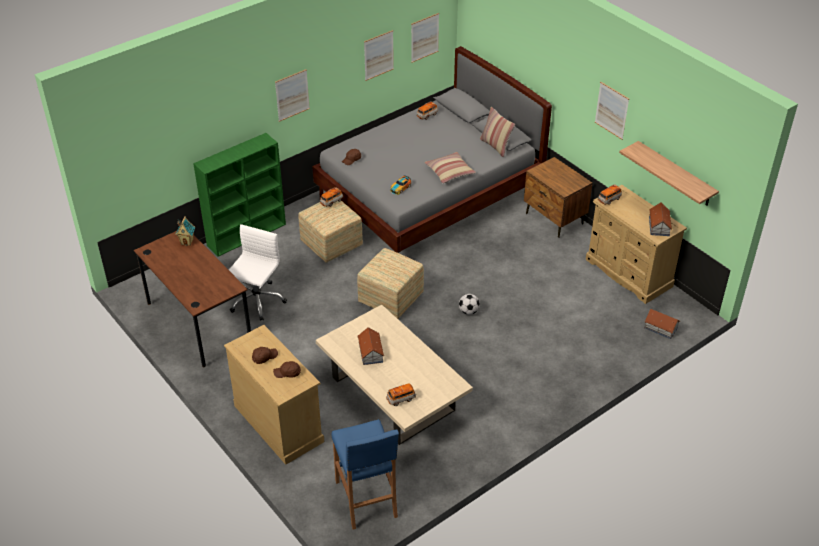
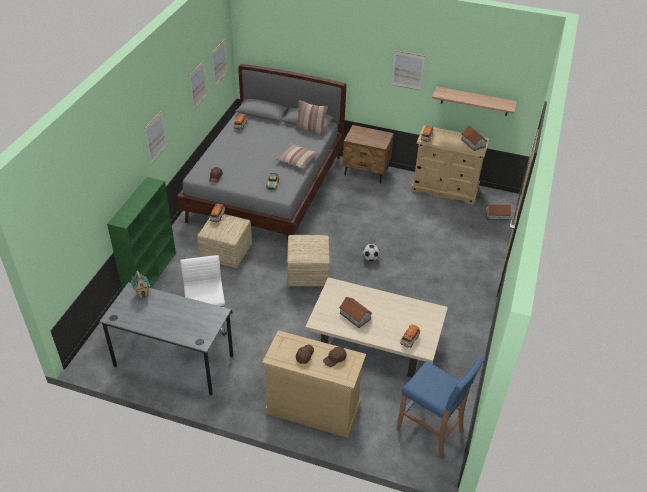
camera: 35 degrees left, 0 degrees up
(199, 322) = (174, 361): brown desk -> grey desk

